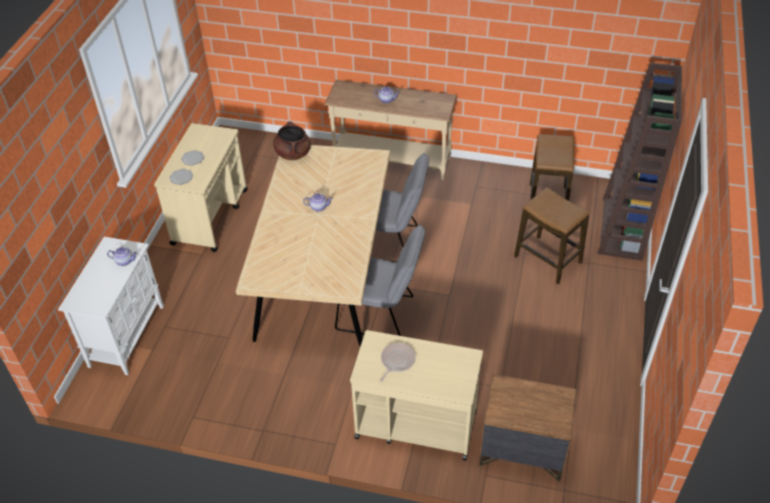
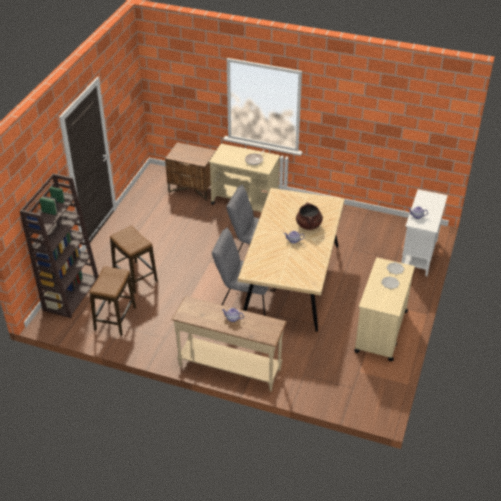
camera: 175 degrees left, 5 degrees down
(293, 153) = (312, 281): brown cooking pot -> brown cooking pot (309, 225)

